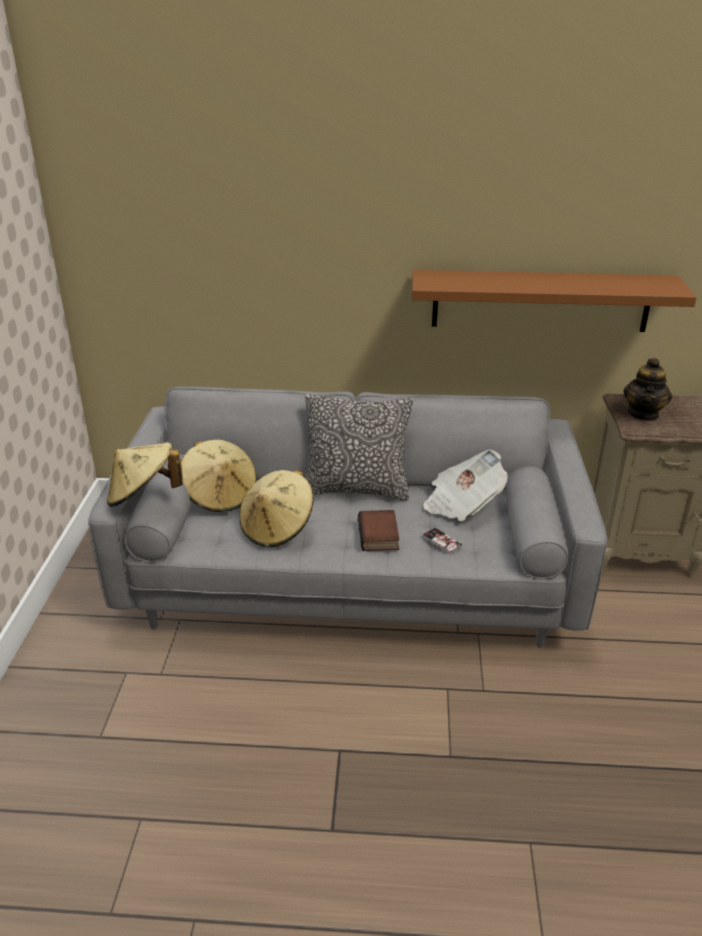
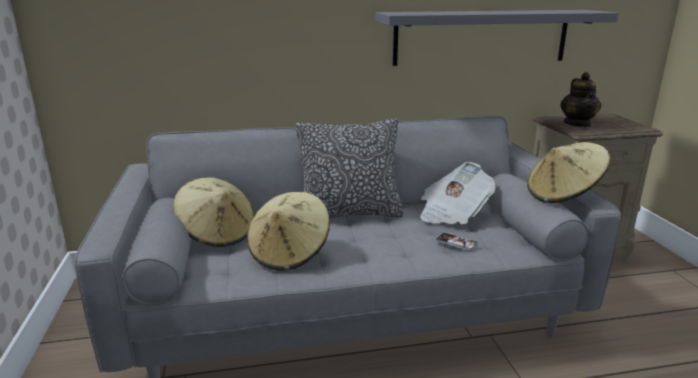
camera: 15 degrees left, 10 degrees down
(144, 496) = (141, 230): beige hat -> beige hat (563, 195)
(380, 535) = (395, 246): book -> none
(540, 300) = (481, 37): brown shelf -> grey shelf

